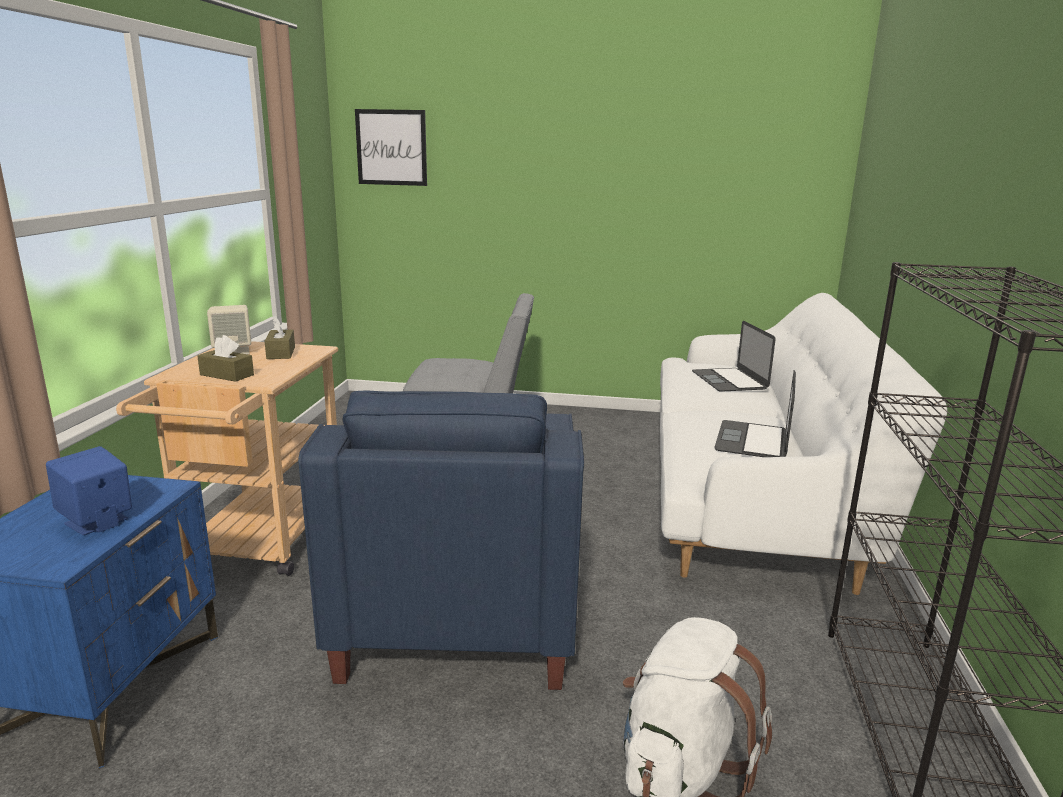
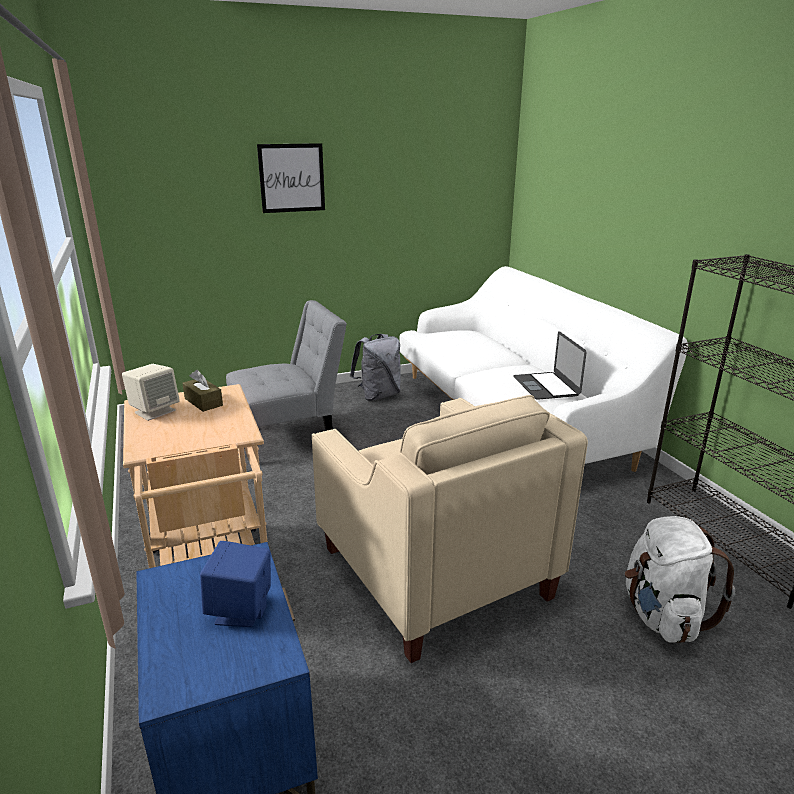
camera: 30 degrees left, 5 degrees up
(227, 375) = (197, 436): brown tissue box -> none
(391, 147) = (141, 177): picture -> picture (292, 178)
(459, 611) = (433, 572): blue armchair -> beige armchair
(610, 427) = (378, 395): none -> grey backpack
(729, 380) = (475, 342): laptop -> none

